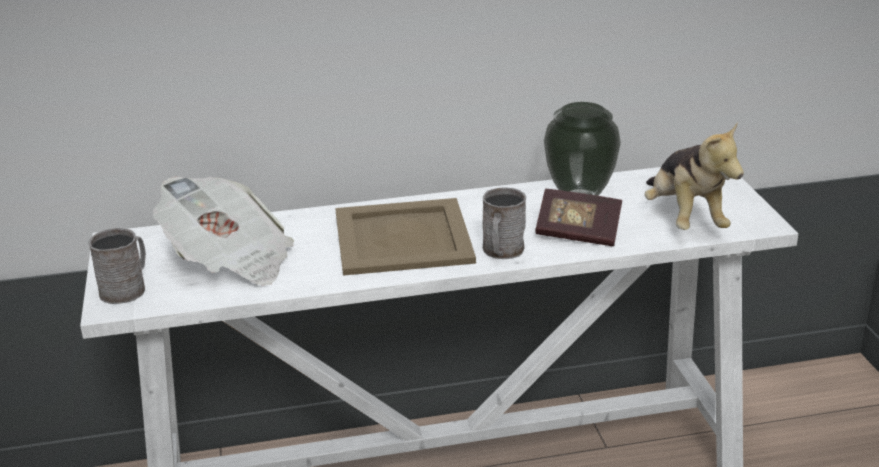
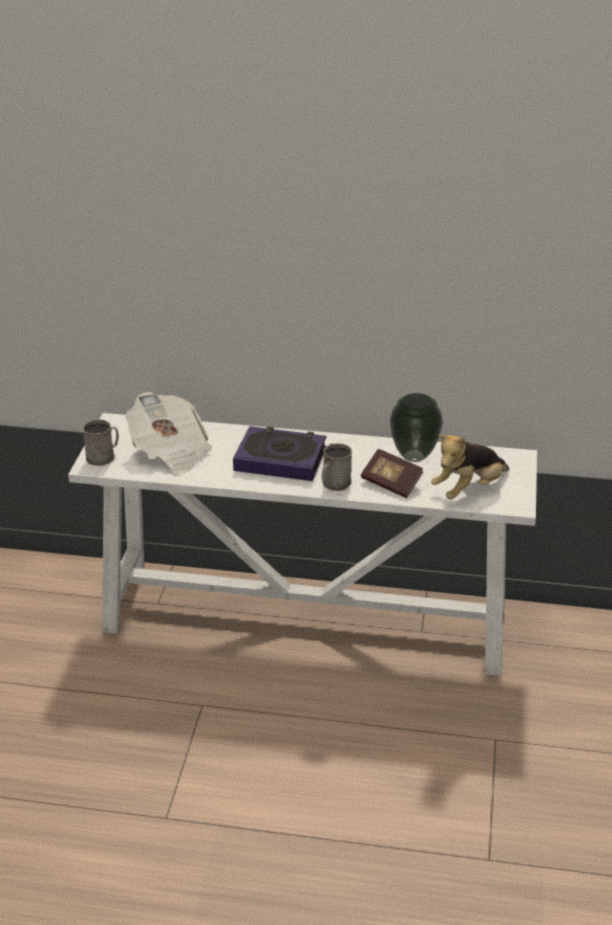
camera: 20 degrees right, 5 degrees up
(401, 237) = (280, 459): beige tray -> book
(684, 219) = (469, 489): plush toy -> plush toy turned 45 degrees clockwise

